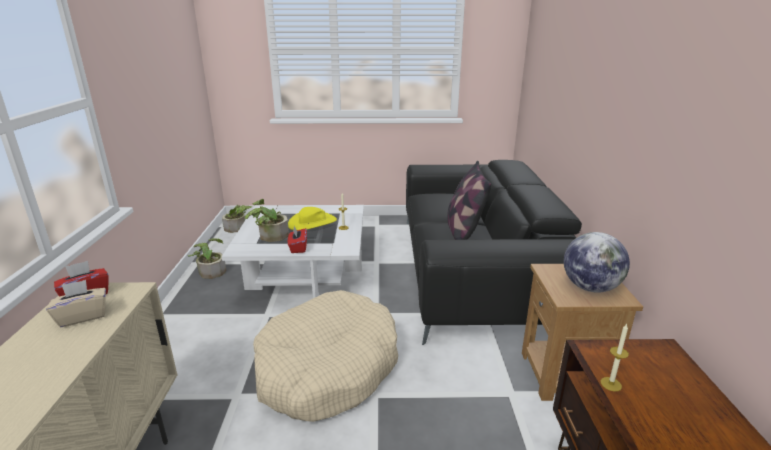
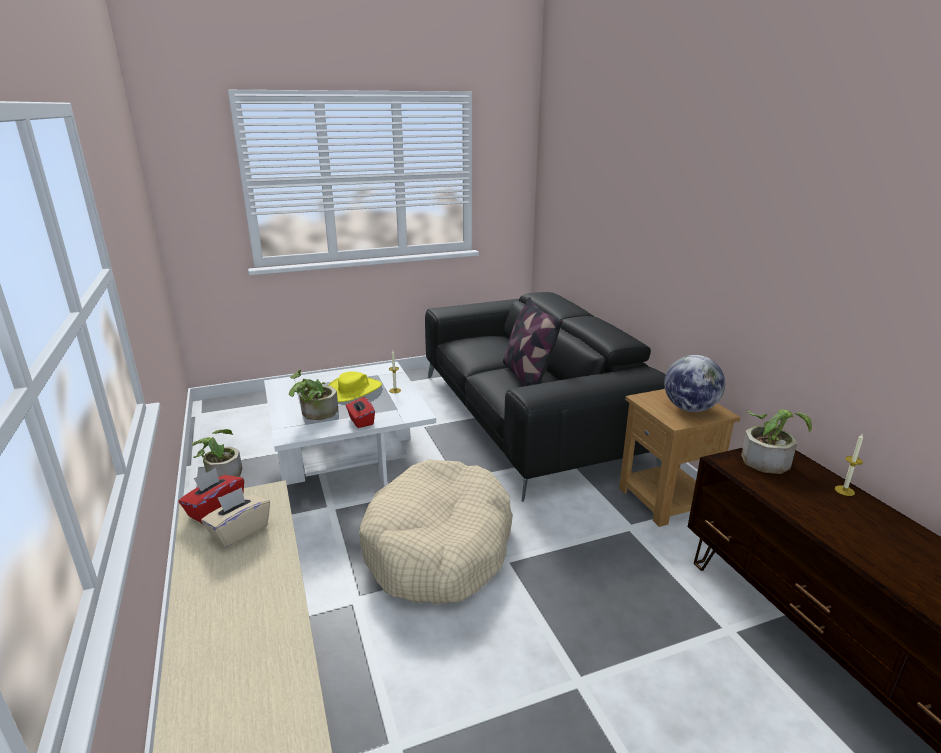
camera: 20 degrees left, 0 degrees up
(238, 227) = (219, 413): potted plant -> potted plant (768, 458)
(611, 384) = (756, 485): candle -> candle (844, 490)

